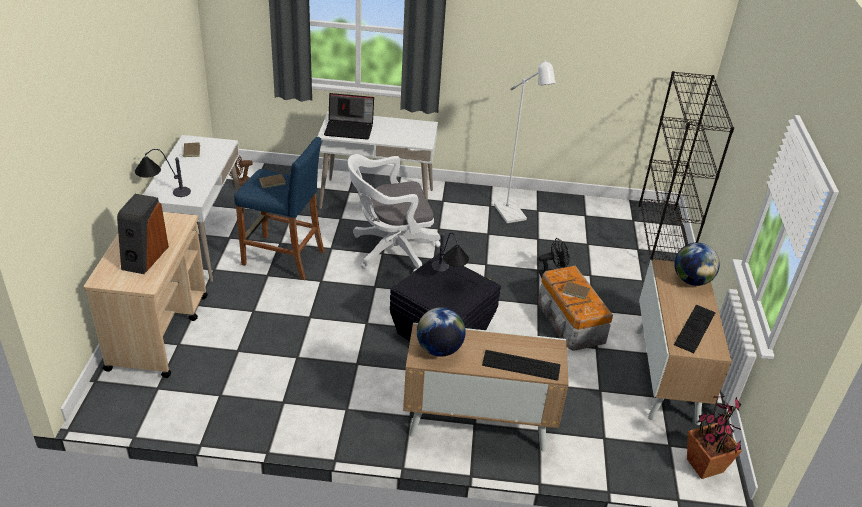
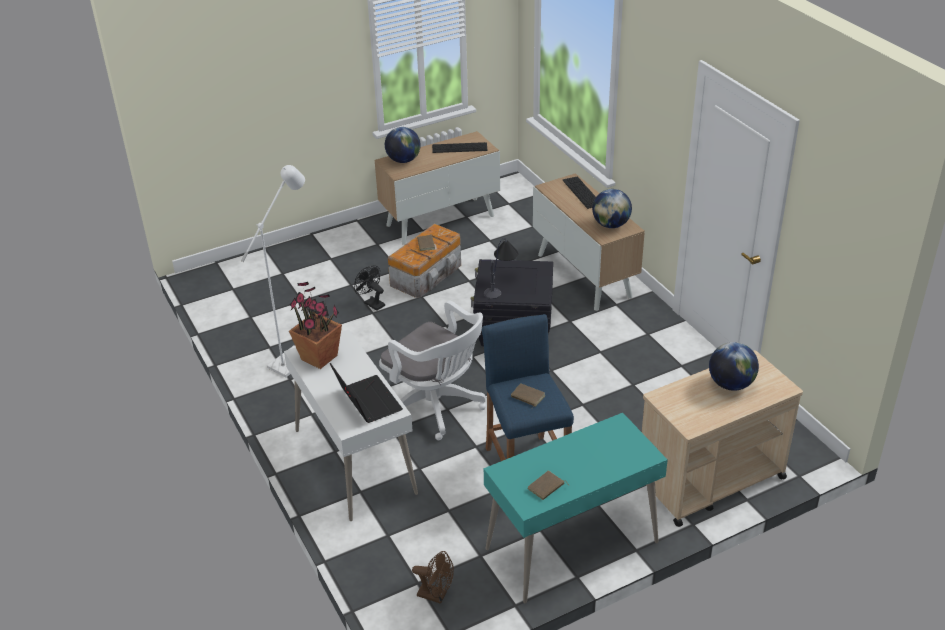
camera: 120 degrees left, 0 degrees up
(144, 257) = (730, 384): speaker -> globe
(163, 195) = (639, 449): table lamp -> none
(200, 242) = (572, 546): white desk -> turquoise desk
(663, 236) = (246, 266): black bookcase -> none
(704, 466) = (511, 189): potted plant -> potted plant (320, 357)

